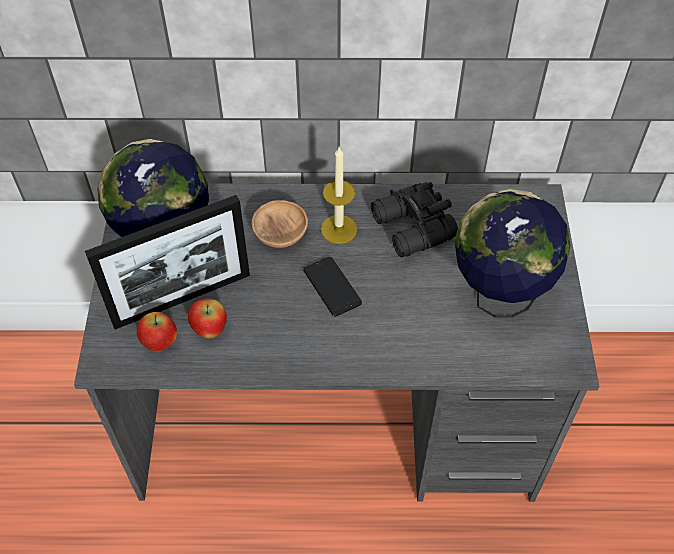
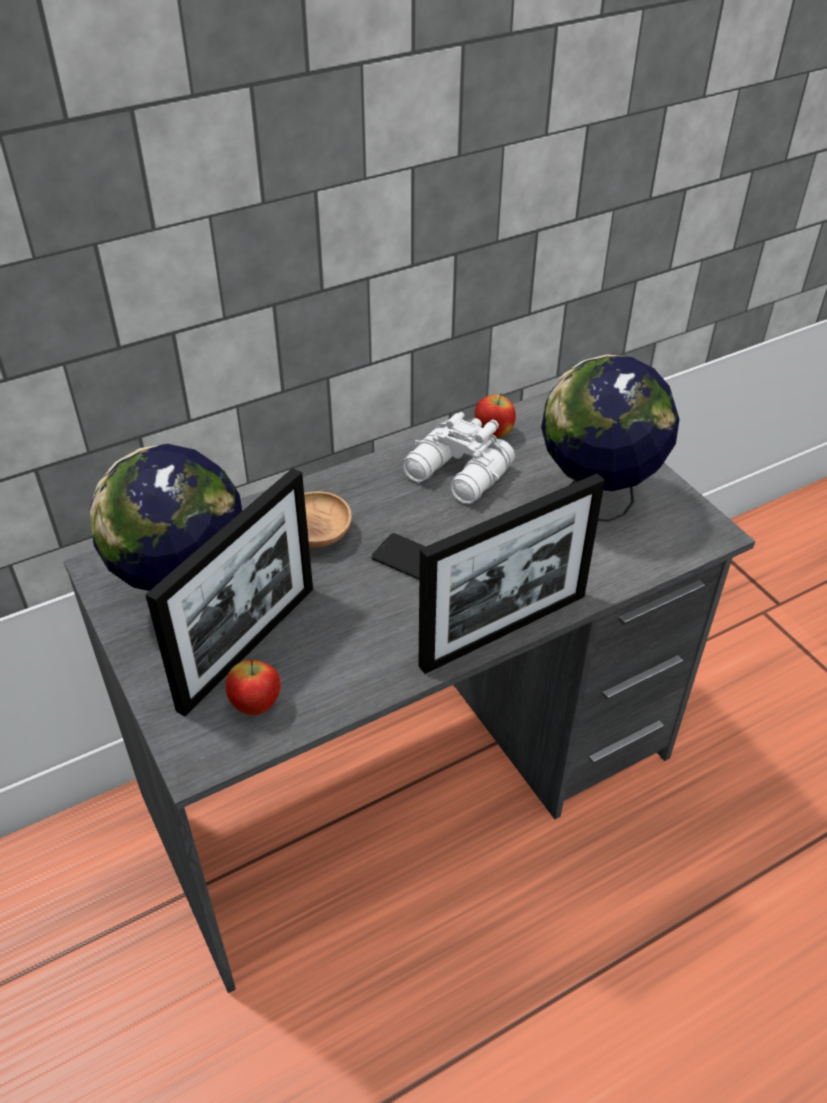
camera: 30 degrees left, 10 degrees down
(209, 329) = (307, 664): apple -> apple (493, 434)
(338, 229) = (379, 505): candle -> none
(353, 367) = (504, 630): none -> picture frame
(412, 229) = (458, 475): black binoculars -> white binoculars

